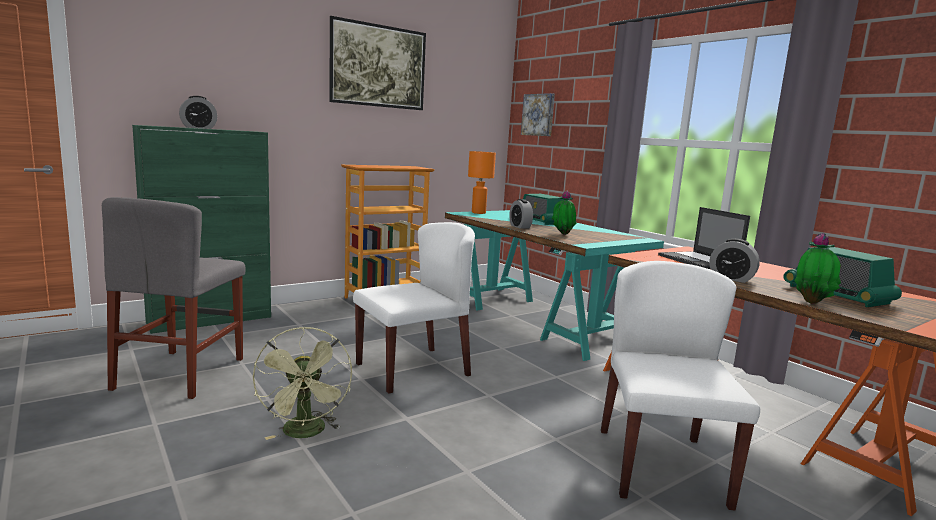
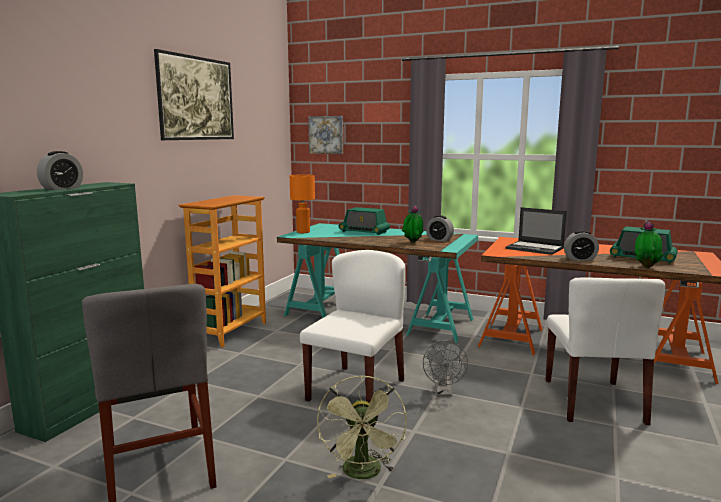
camera: 30 degrees left, 0 degrees up
(306, 433) = (363, 474): green fan -> green fan turned 45 degrees clockwise
(492, 398) = (444, 393): none -> grey fan
(520, 226) = (368, 241): alarm clock -> alarm clock (439, 239)
(660, 465) = (593, 401): white chair -> white chair turned 150 degrees counterclockwise

